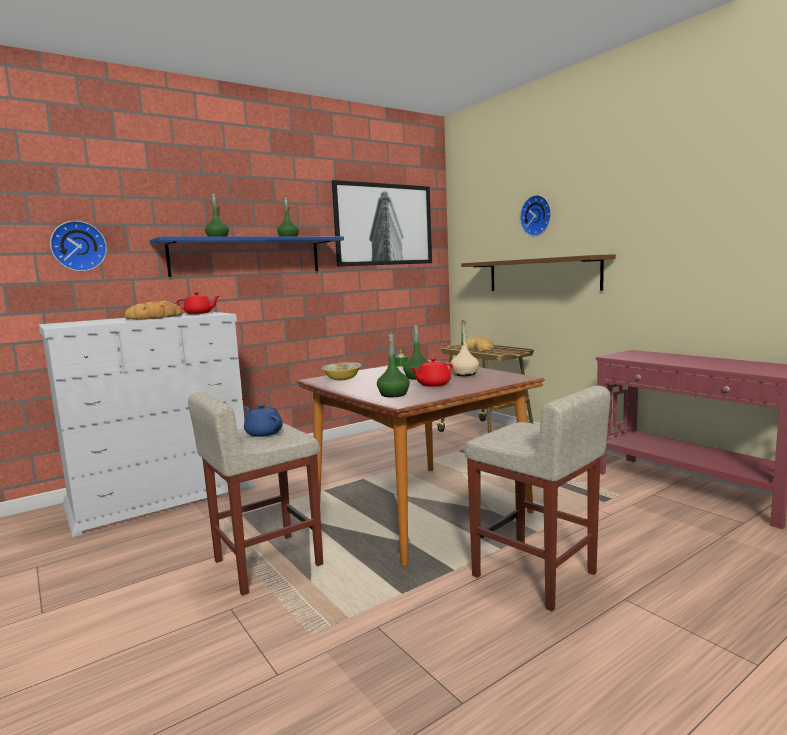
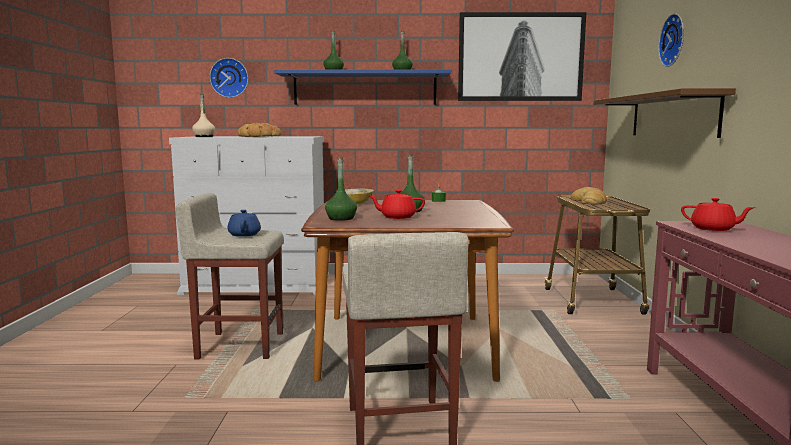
camera: 35 degrees right, 0 degrees up
(199, 313) = (300, 136): red teapot -> red teapot (713, 229)
(465, 374) = (456, 214): beige bottle -> beige bottle (204, 136)

